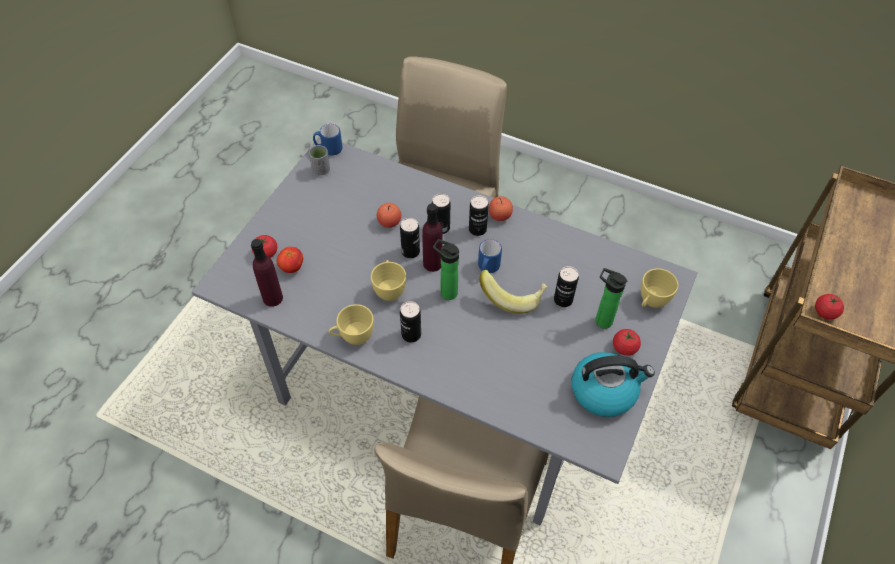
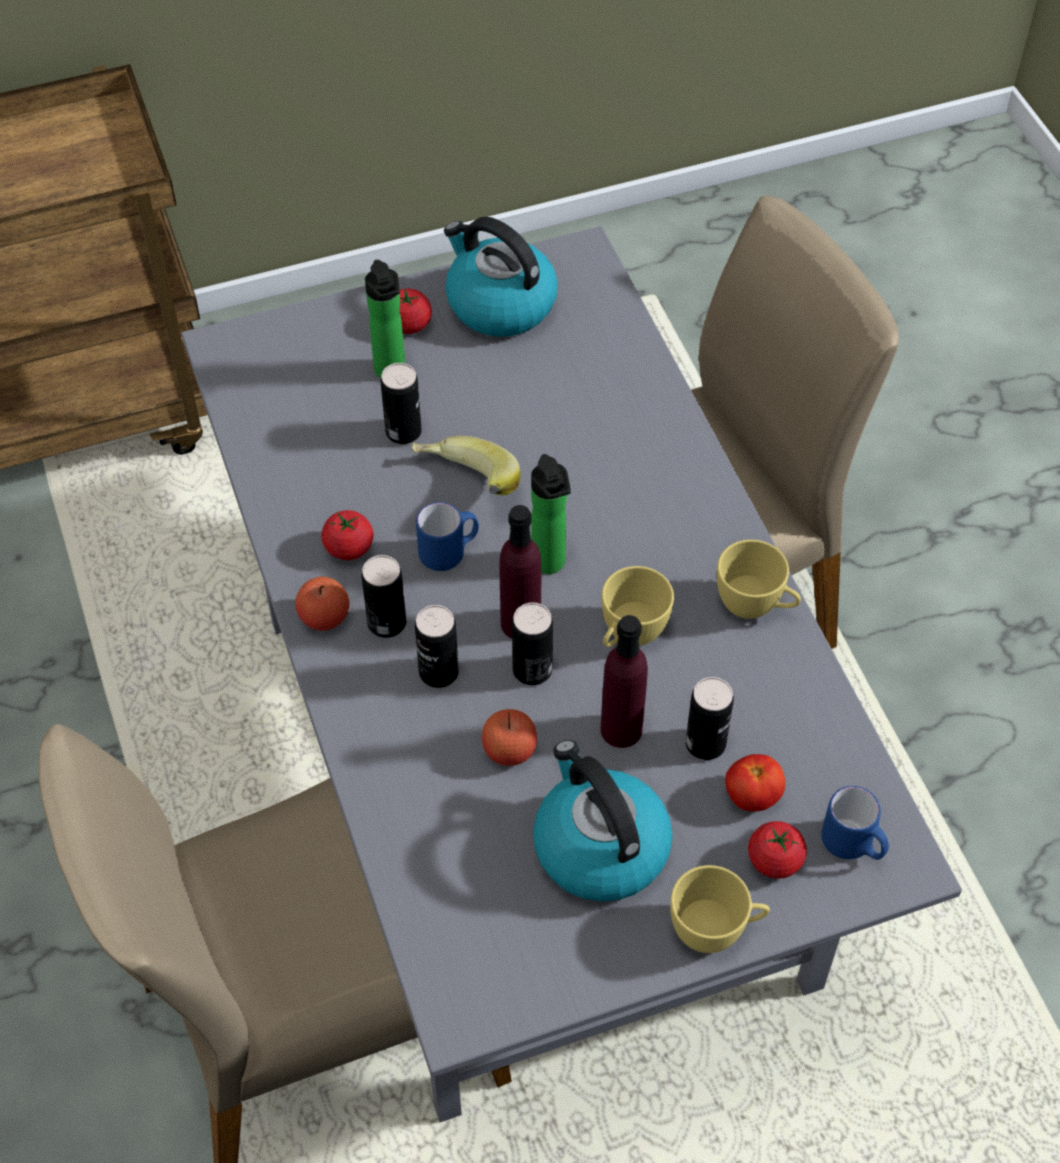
camera: 135 degrees left, 0 degrees up
(272, 298) = (829, 764): purple bottle -> purple bottle (621, 729)
(321, 170) = (517, 969): grey cup -> none
(328, 149) = (454, 1012): blue mug -> blue mug (853, 845)
(329, 216) = (599, 847): none -> kettle
(411, 334) = (667, 546): can -> can (705, 743)
(651, 302) = (297, 344): yellow cup -> yellow cup (715, 930)
(825, 312) = (120, 184): tomato -> tomato (349, 548)

